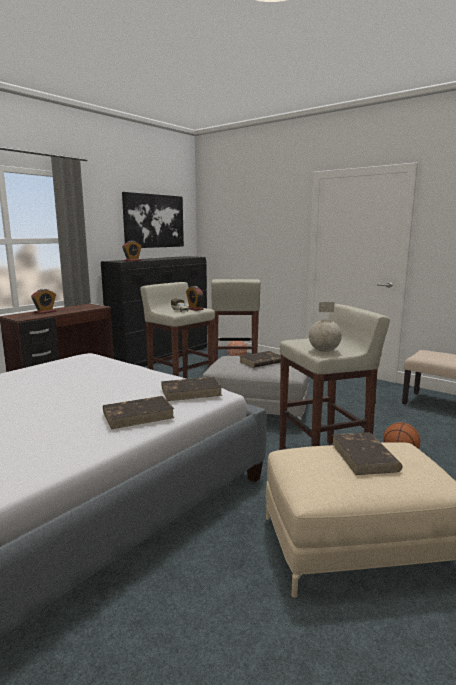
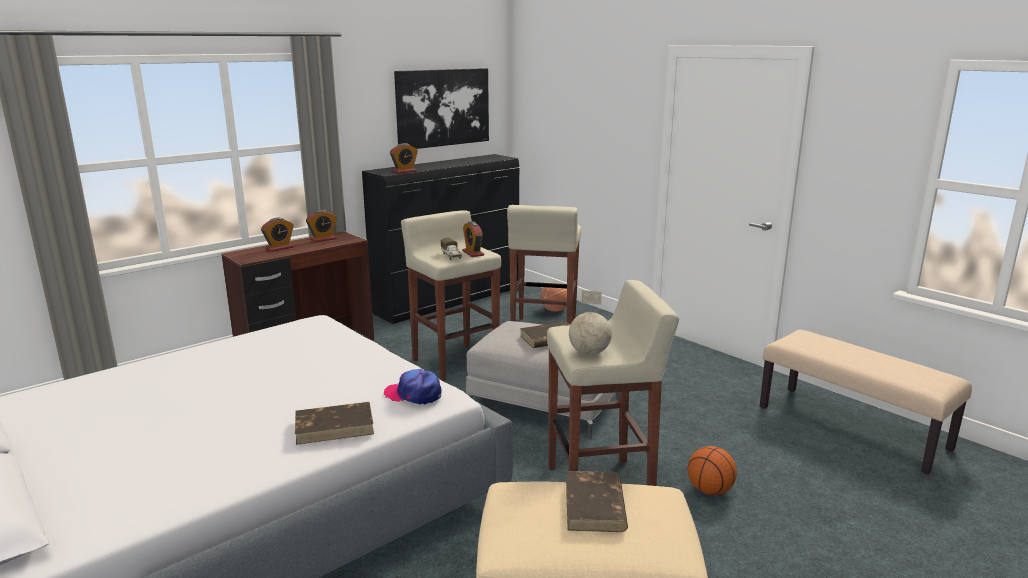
camera: 10 degrees right, 5 degrees up
(76, 307) = (323, 239): none -> alarm clock
(191, 391) = (413, 394): brown book -> cap

